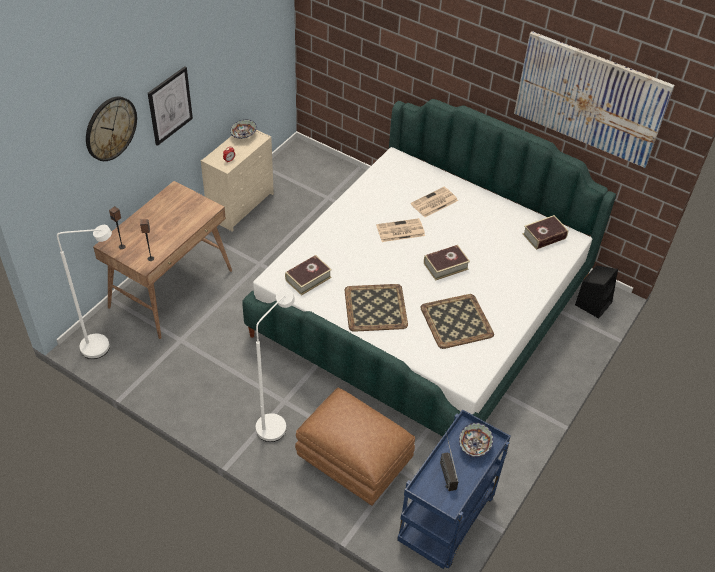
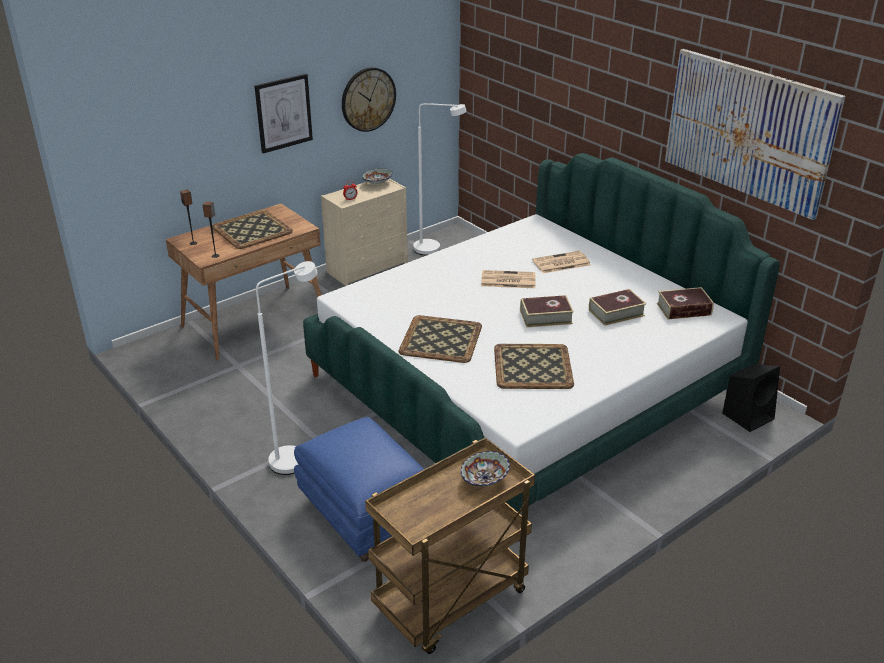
camera: 20 degrees right, 15 degrees down
(103, 346) = (156, 357): white floor lamp -> white floor lamp (434, 249)
(110, 128) = (202, 108): wall clock -> wall clock (368, 99)
(166, 220) = (252, 230): none -> tray
(308, 278) = (378, 303): book -> book (616, 313)
(353, 463) = (365, 515): brown ottoman -> blue ottoman
(444, 468) = (433, 494): radio -> none
(446, 522) = (451, 602): blue cart -> brown cart

